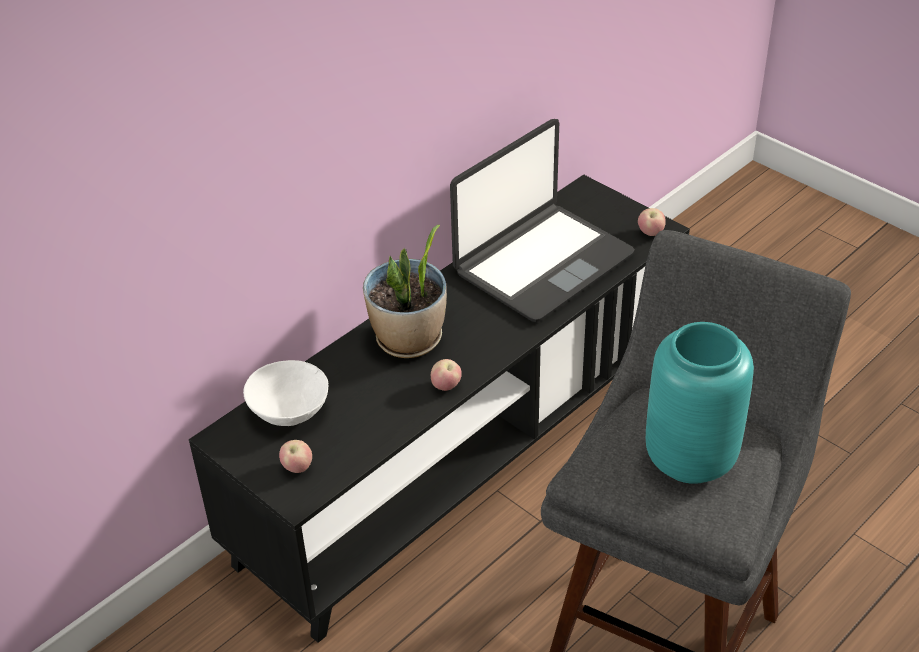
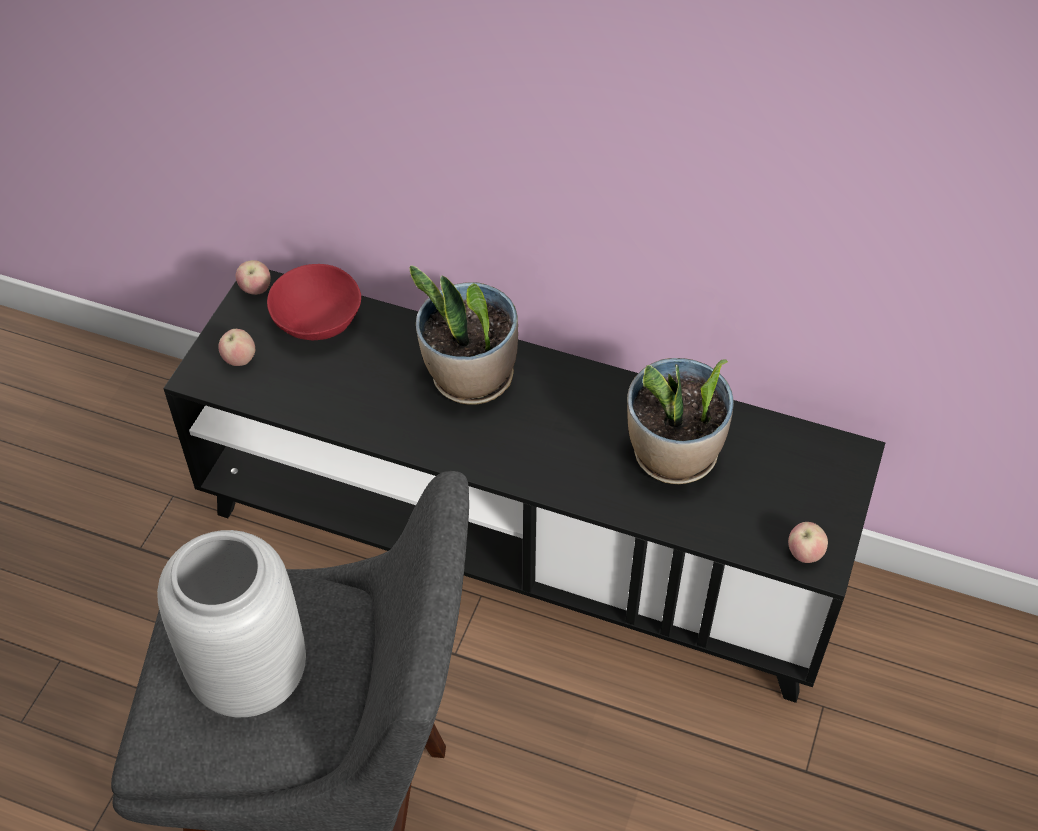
camera: 65 degrees right, 10 degrees up
(289, 411) = (316, 322): white bowl -> red bowl
(446, 386) = (411, 438): apple -> apple (256, 290)
(542, 263) = (673, 456): laptop -> potted plant
(692, 459) = (251, 676): turquoise vase -> grey vase

